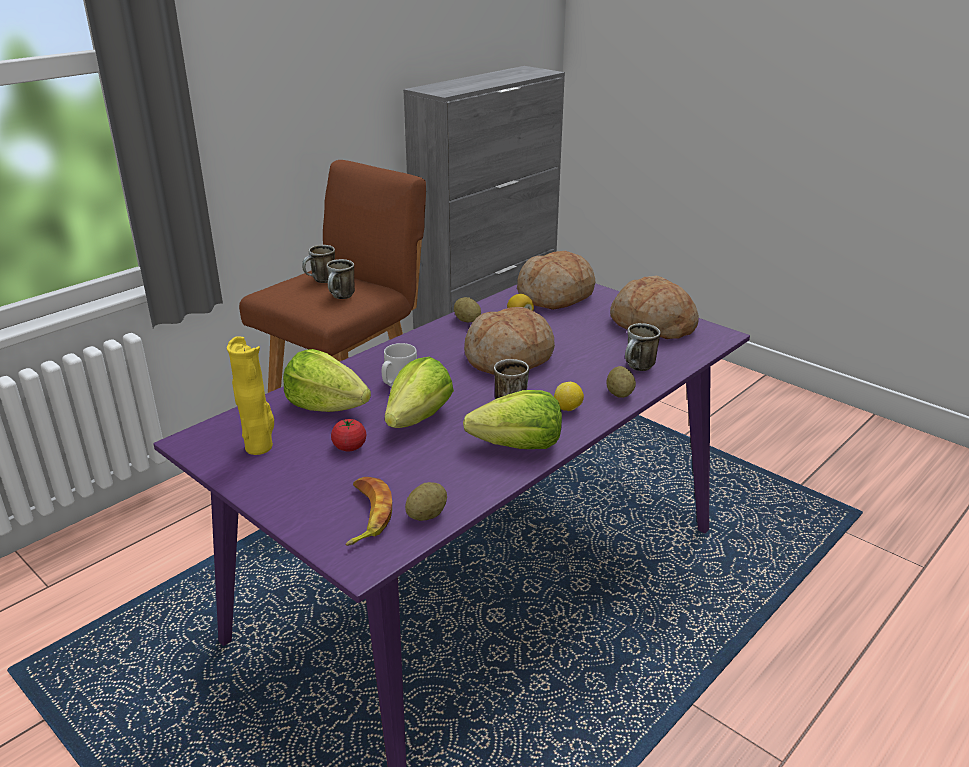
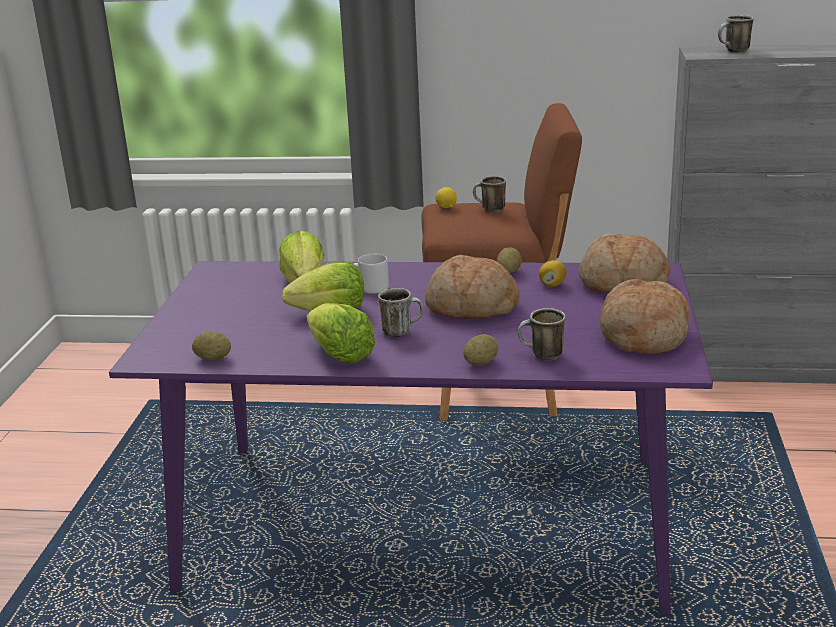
camera: 55 degrees right, 5 degrees down
(260, 447) = (229, 286): yellow vase -> none
(341, 297) = (475, 225): mug -> mug (734, 51)
(349, 447) = (263, 308): tomato -> none
(365, 515) = (191, 342): banana -> none
(568, 409) = (422, 353): lemon -> lemon (446, 208)

